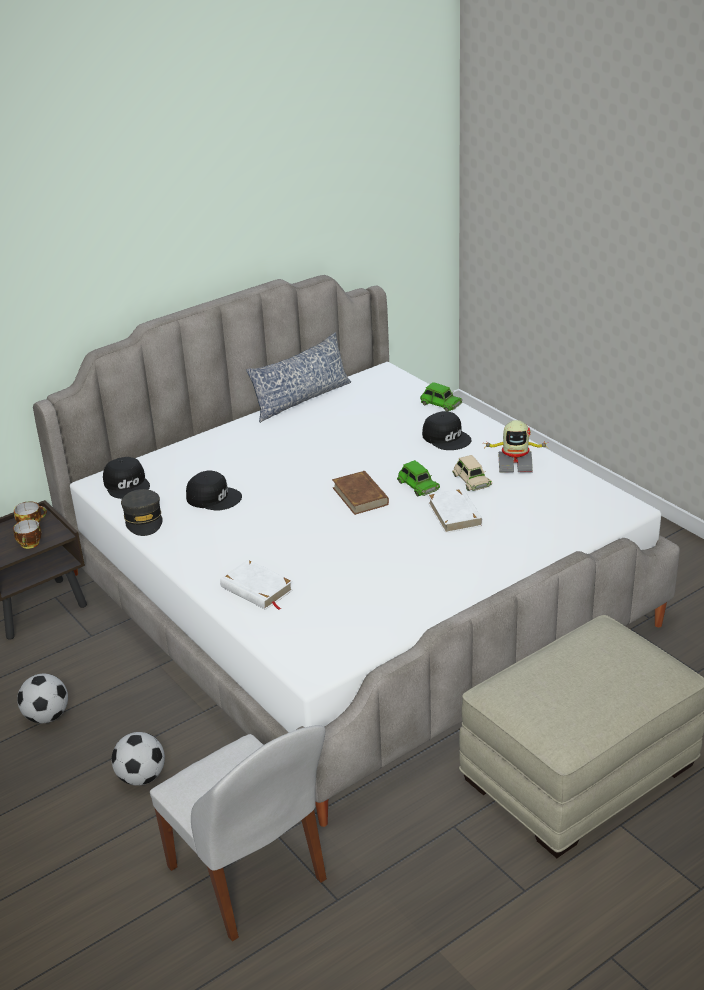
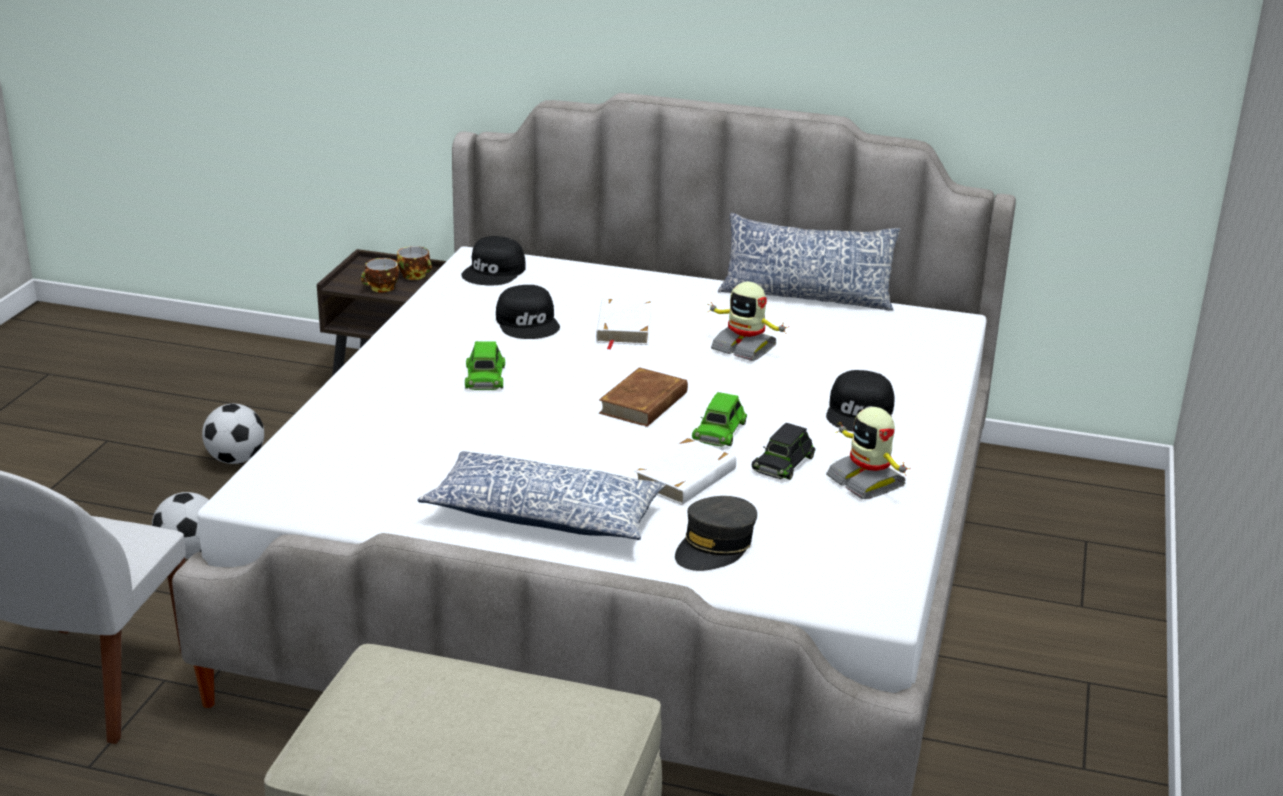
camera: 50 degrees right, 5 degrees down
(143, 520) = (438, 303): grey cap -> grey cap (715, 547)
(257, 589) = (376, 409): white book -> white book (623, 327)
(336, 441) = (744, 348): none -> toy robot
(440, 403) = (937, 381): green toy car -> green toy car (485, 377)
(446, 573) = (544, 515): none -> pillow
(471, 480) = (783, 463): beige toy car -> black toy car

